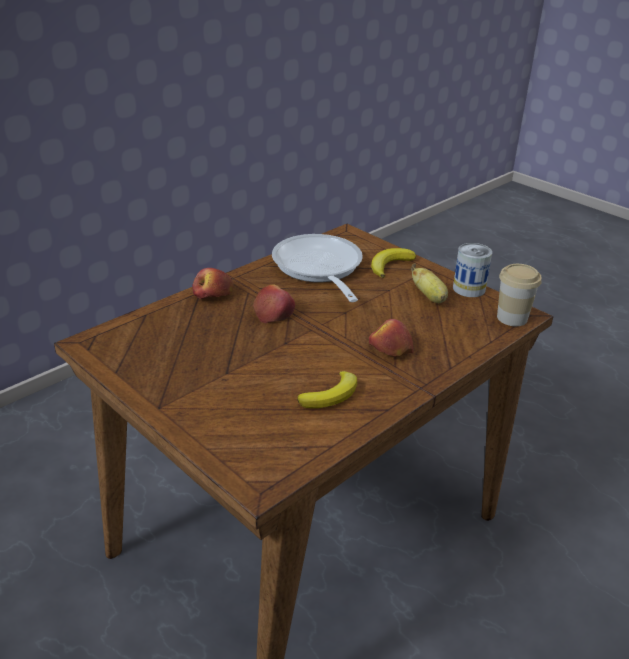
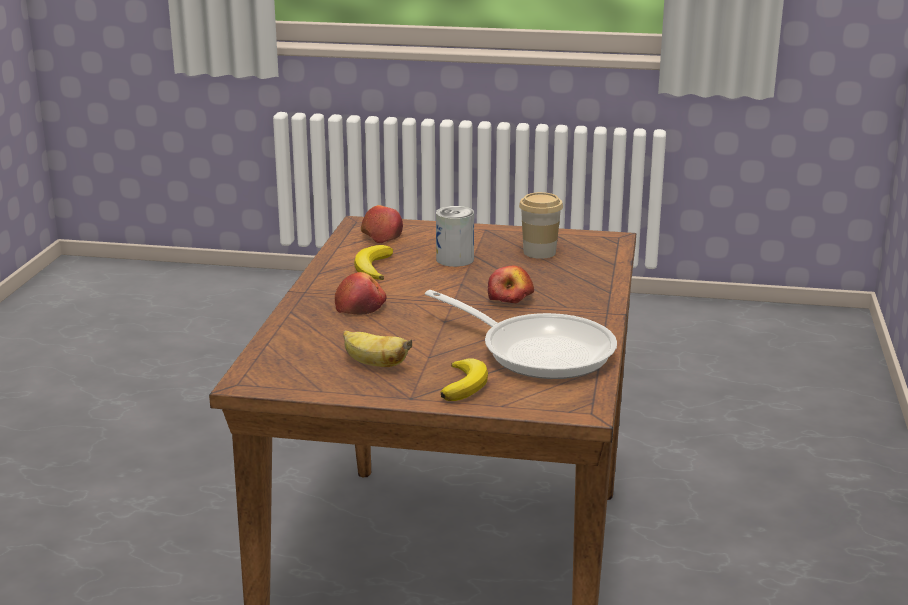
camera: 145 degrees right, 10 degrees down
(213, 295) = (592, 294): apple -> apple (381, 235)
(469, 289) = (336, 389): can -> can (455, 259)
(512, 318) = (258, 373): cup -> cup (539, 252)

